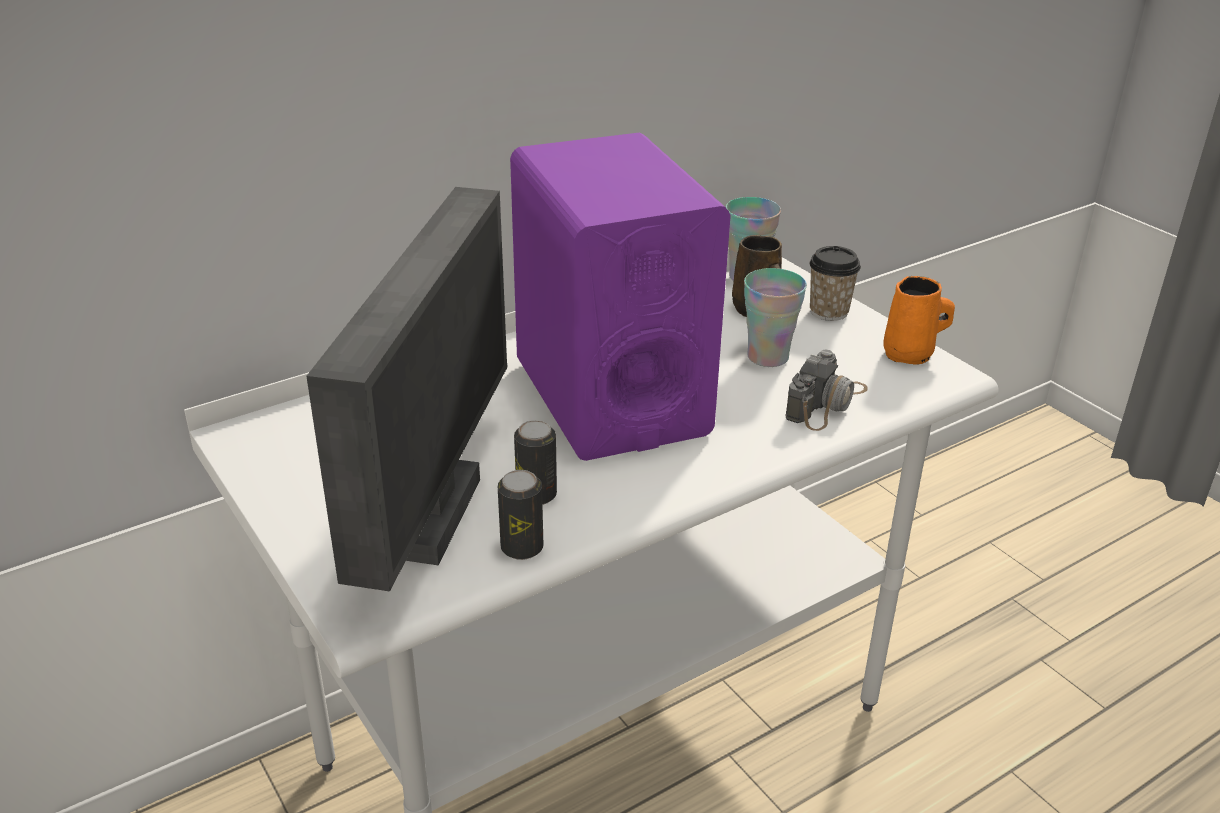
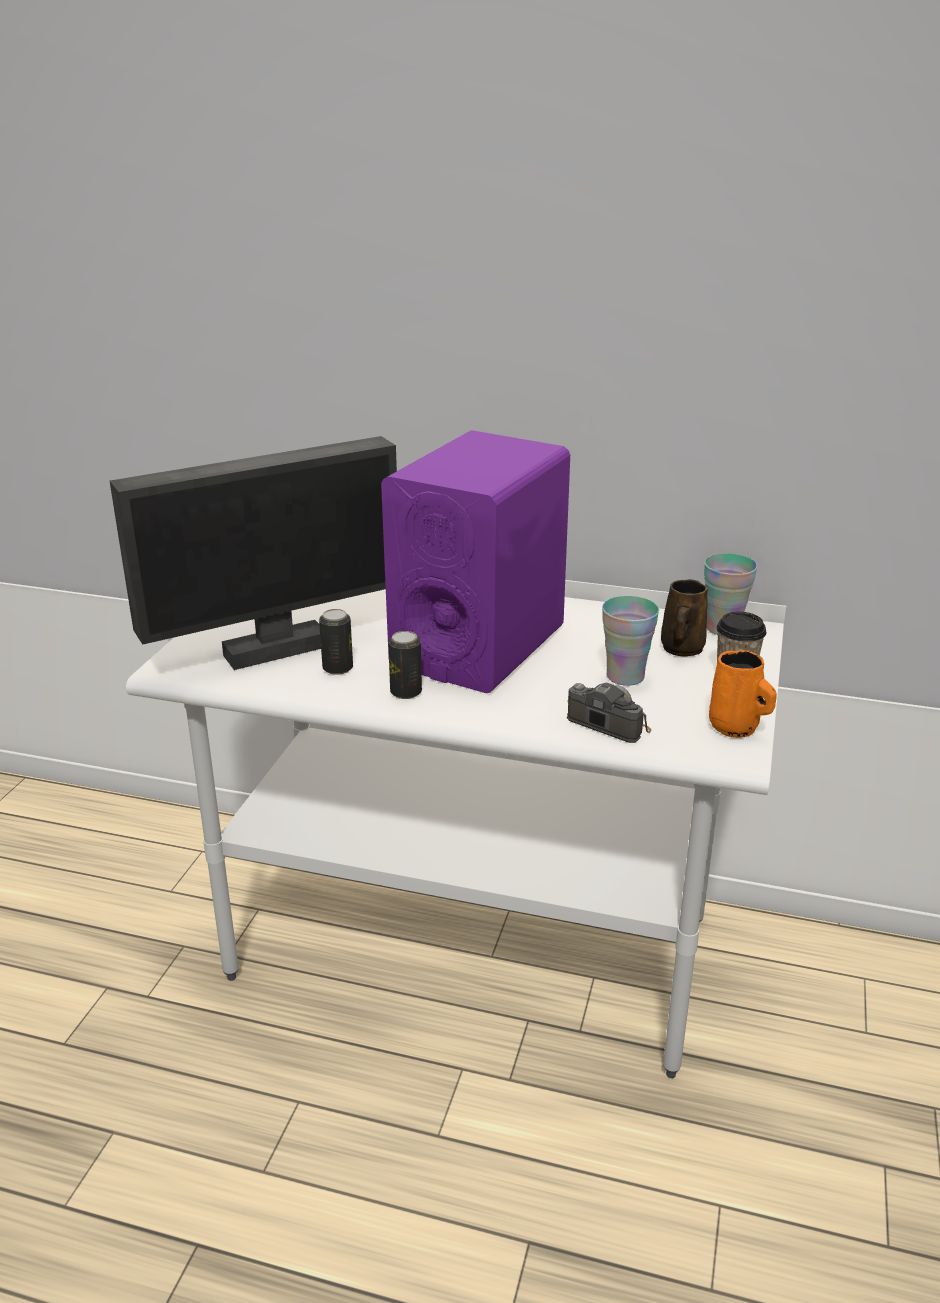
camera: 50 degrees right, 5 degrees down
(522, 548) = (281, 685): can -> can (406, 692)
(826, 402) = (603, 719): camera -> camera turned 135 degrees counterclockwise

